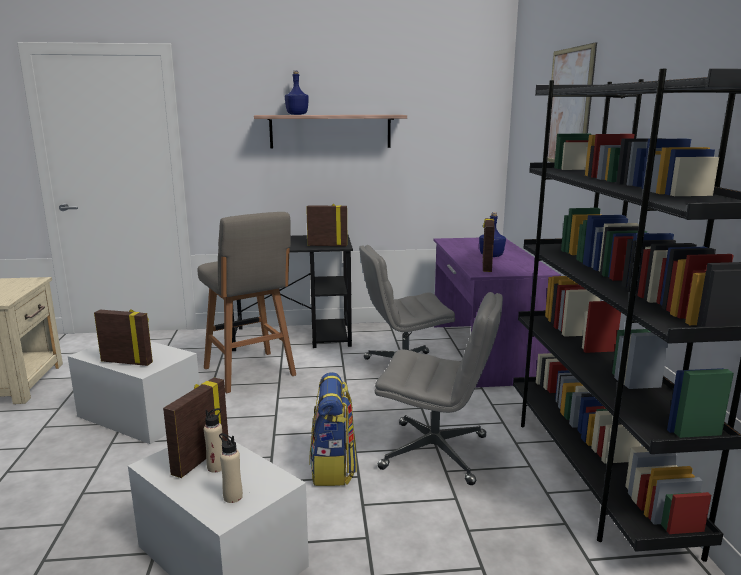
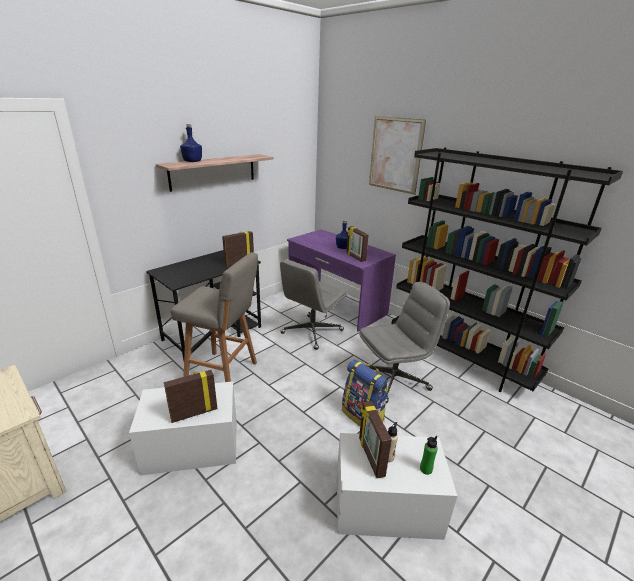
camera: 40 degrees left, 10 degrees up
(233, 497) = (425, 469): beige bottle -> green bottle

